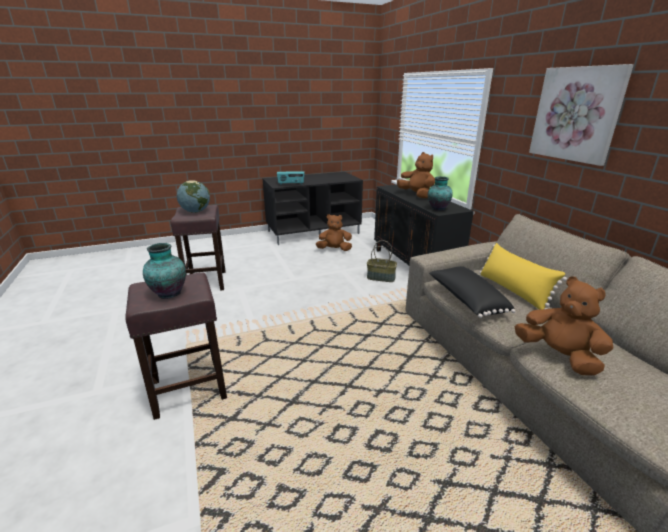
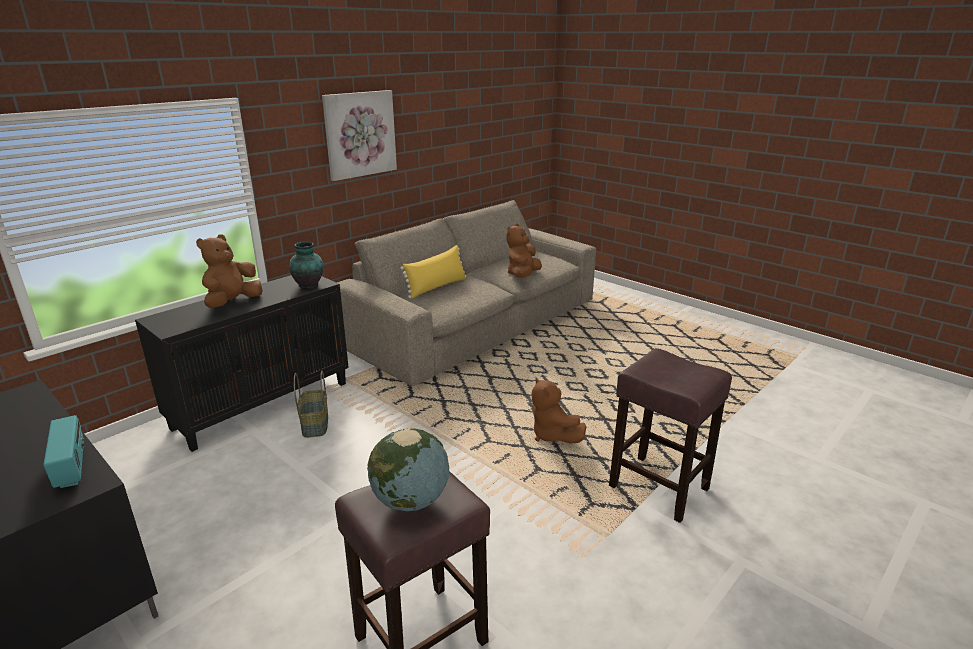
camera: 115 degrees left, 0 degrees up
(168, 293) = (679, 370): vase -> none
(334, 249) = (190, 504): brown plush toy -> brown plush toy (552, 435)
(466, 300) = (470, 301): black pillow -> none

